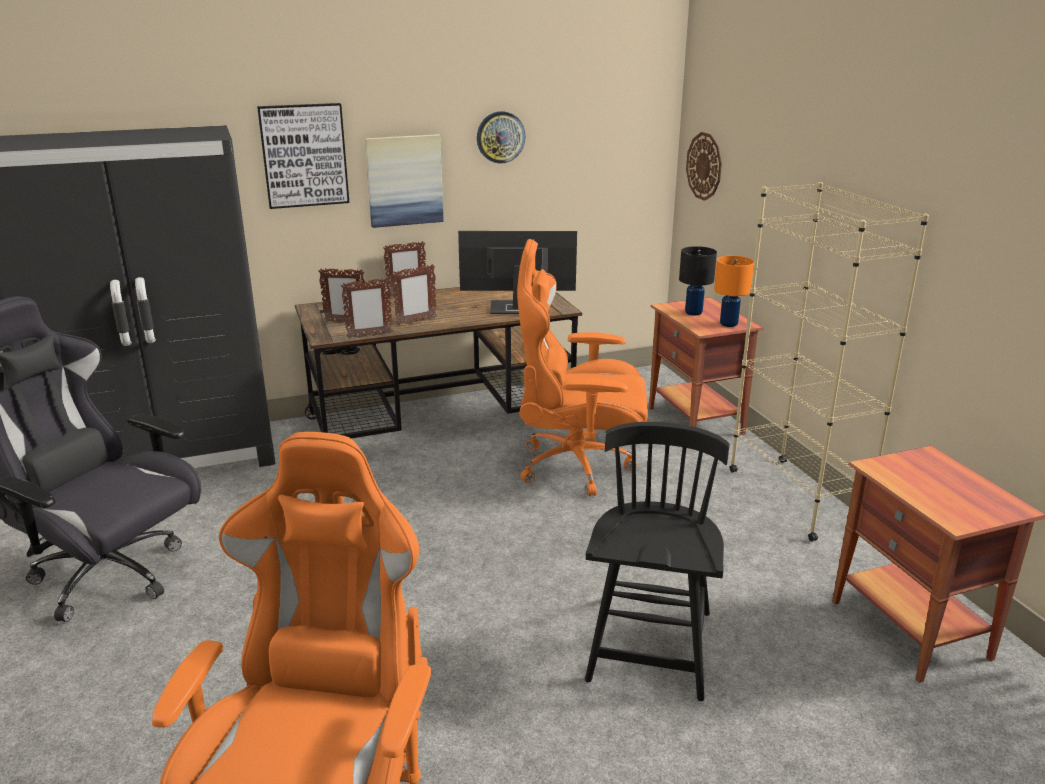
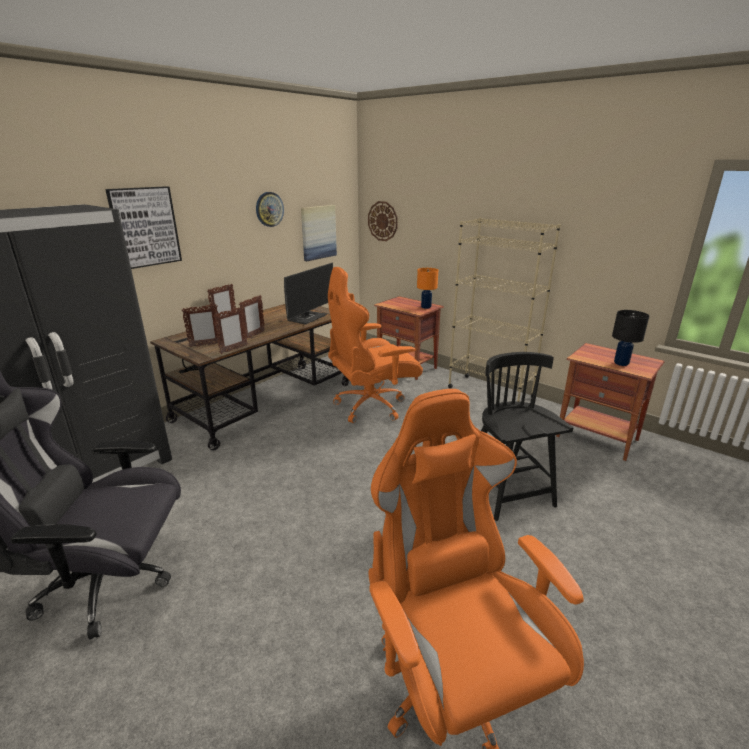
camera: 30 degrees left, 0 degrees up
(404, 180) = (215, 242): picture -> picture (318, 232)
(516, 308) = (308, 318): monitor -> monitor turned 150 degrees clockwise
(692, 313) = (401, 305): black table lamp -> black table lamp (620, 363)

